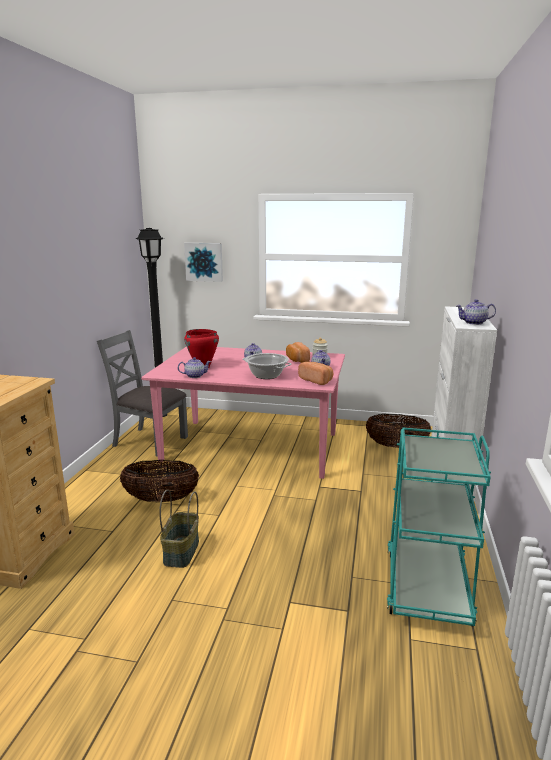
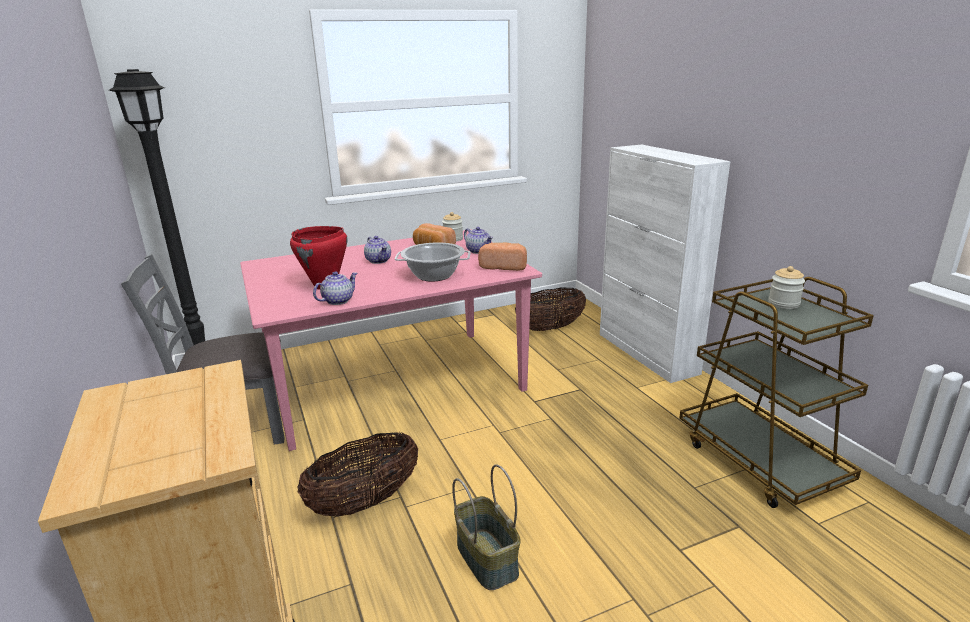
camera: 35 degrees left, 5 degrees up
(204, 262) = (230, 124): picture -> none
(427, 585) = (759, 461): turquoise cart -> brown cart
(451, 452) = (783, 304): none -> jar
(474, 323) = (691, 158): teapot -> none

